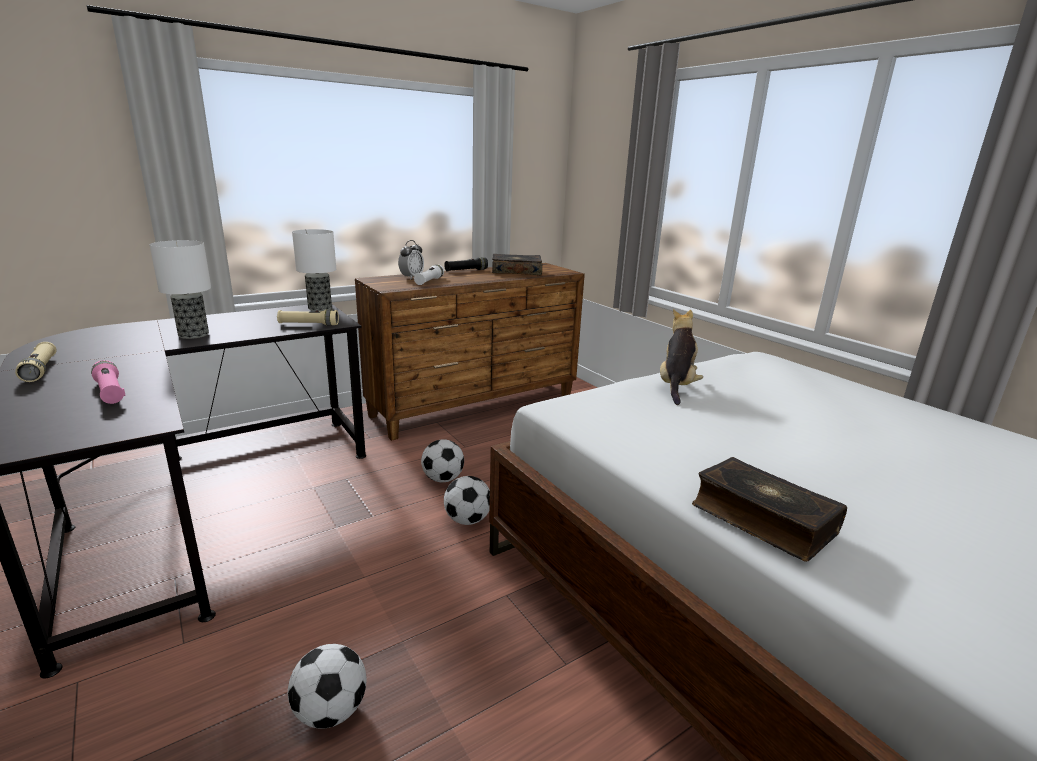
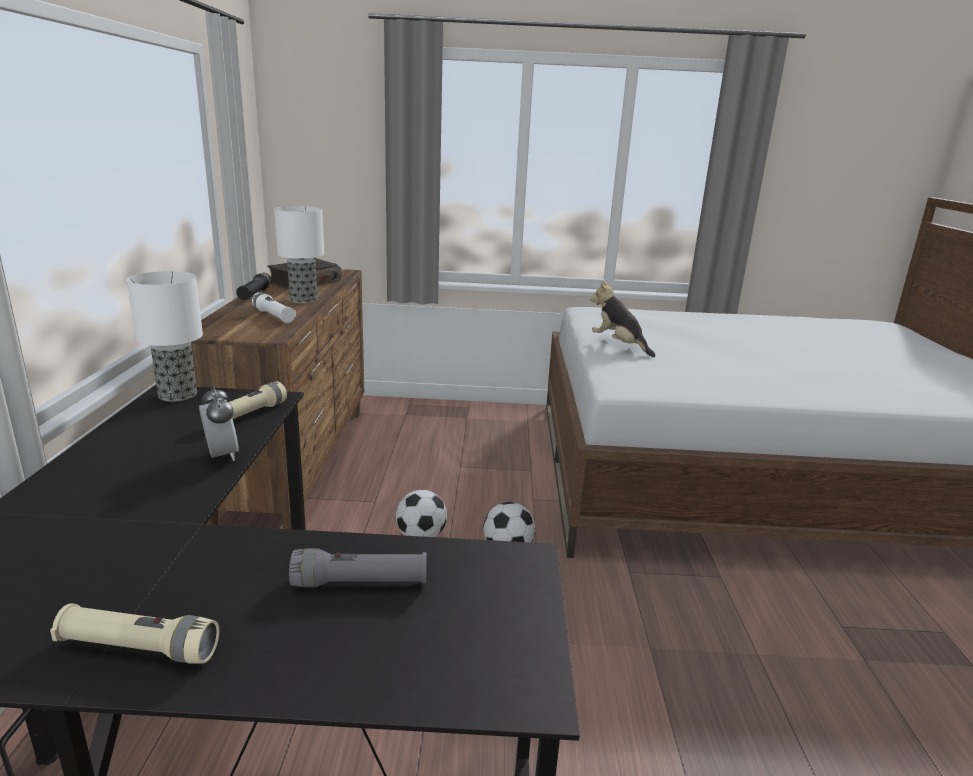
camera: 55 degrees left, 0 degrees up
(110, 391) = (360, 583): pink flashlight -> grey flashlight
(194, 335) = (155, 492): table lamp -> table lamp (304, 300)
(331, 711) = (712, 717): football -> none
(411, 277) = (236, 317): alarm clock -> alarm clock (221, 455)
(762, 519) = (826, 394): book -> none

